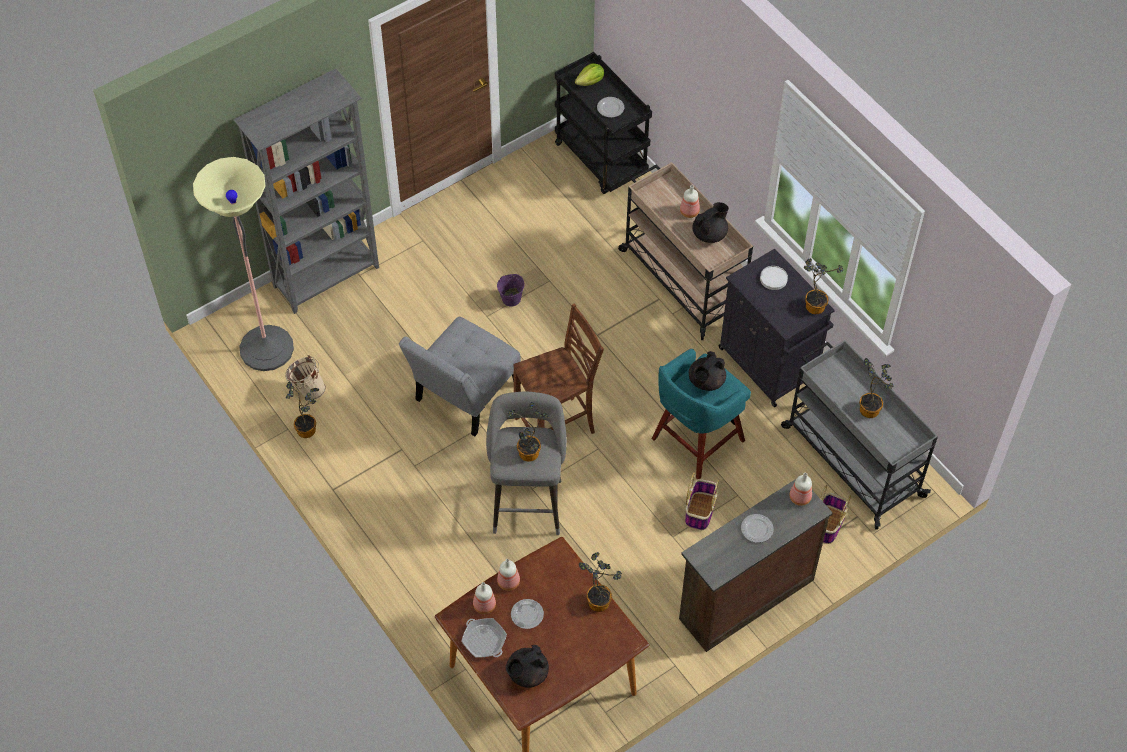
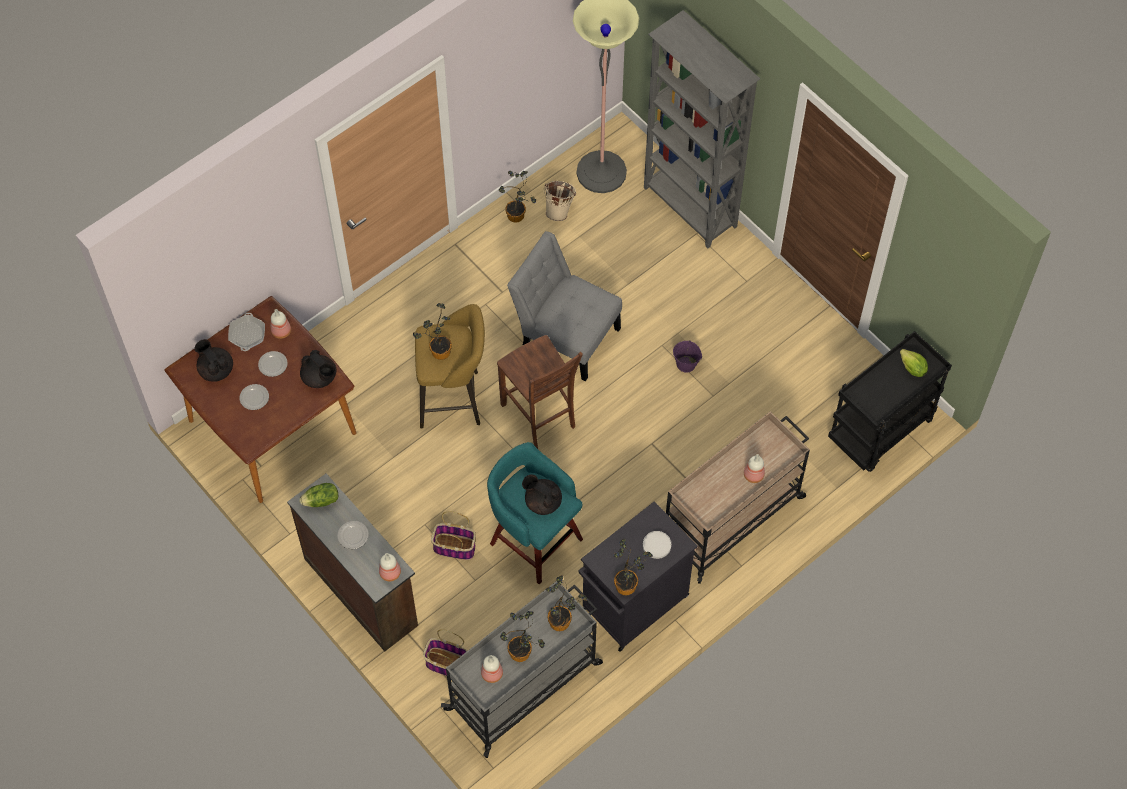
camera: 85 degrees right, 5 degrees up
(484, 640) = (247, 334): frying pan -> frying pan turned 45 degrees counterclockwise
(509, 581) = (305, 348): bottle -> bottle (492, 674)
(527, 501) = (454, 399): grey stool -> yellow stool
(598, 599) = (290, 419): potted plant -> potted plant (563, 621)
(610, 108) = (878, 390): plate -> plate (254, 398)
(710, 234) = (726, 496): black teapot -> black teapot (320, 378)
(715, 557) = (321, 501): none -> lettuce

